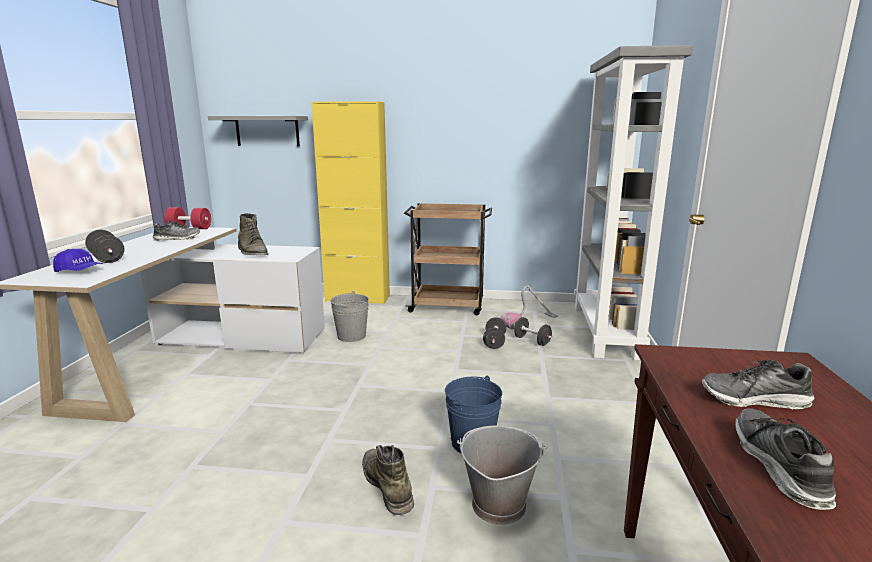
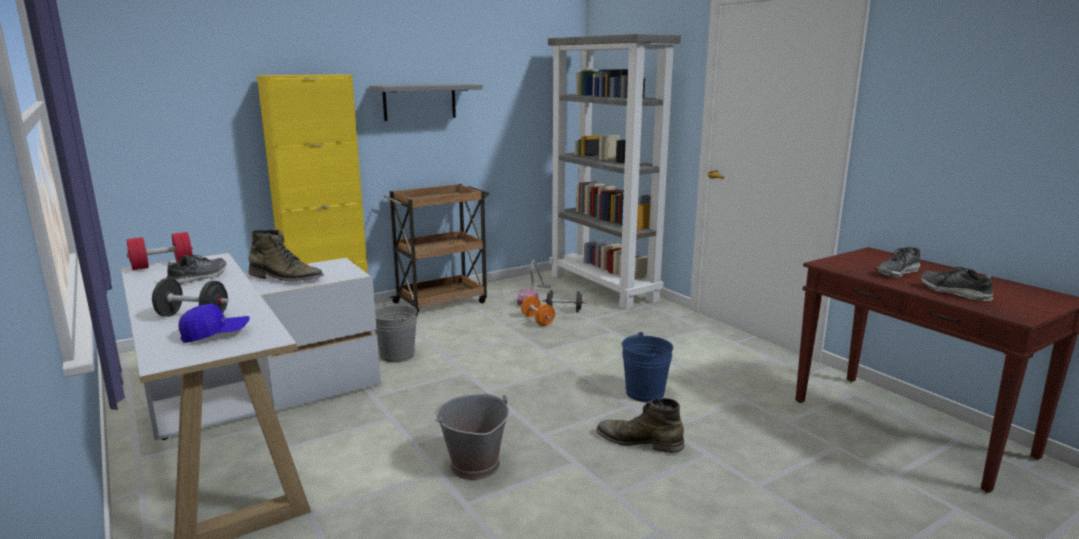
camera: 40 degrees left, 0 degrees up
(267, 131) = (172, 115): grey shelf -> grey shelf (419, 102)
(494, 342) = (537, 320): black dumbbell -> orange dumbbell
(497, 504) = (719, 419): grey bucket -> grey bucket (474, 465)

